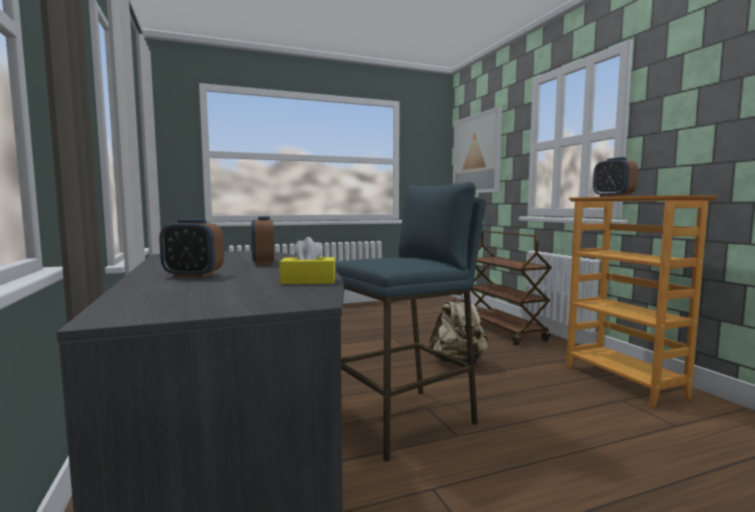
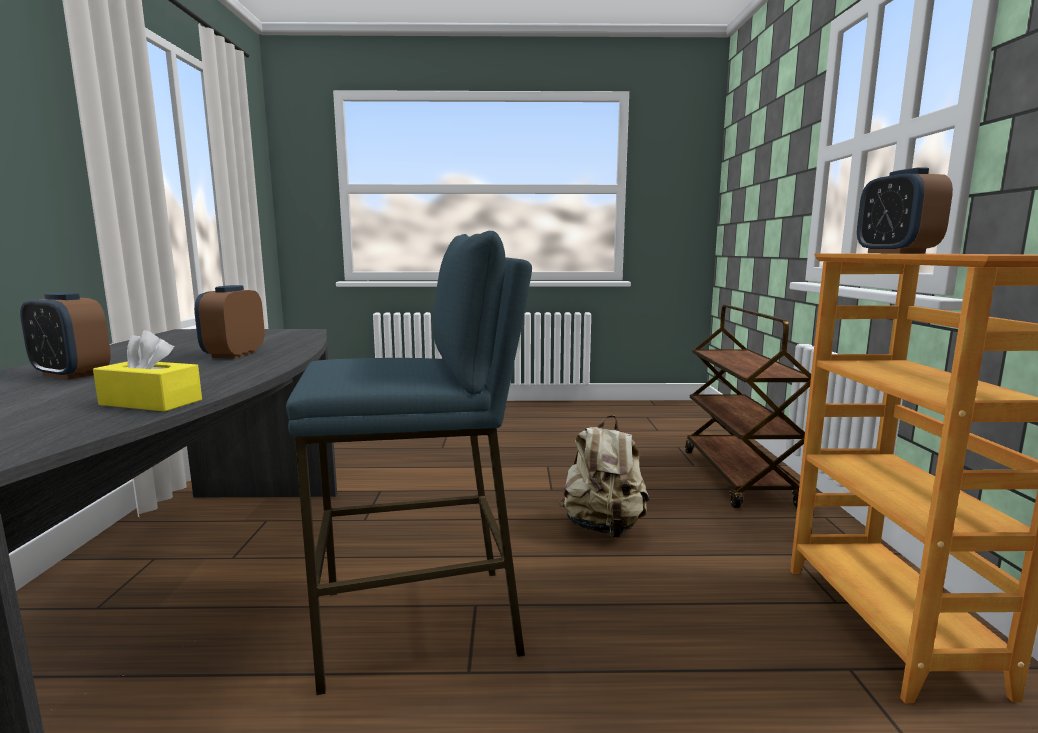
camera: 20 degrees right, 5 degrees up
(477, 154) = (749, 172): picture -> none

